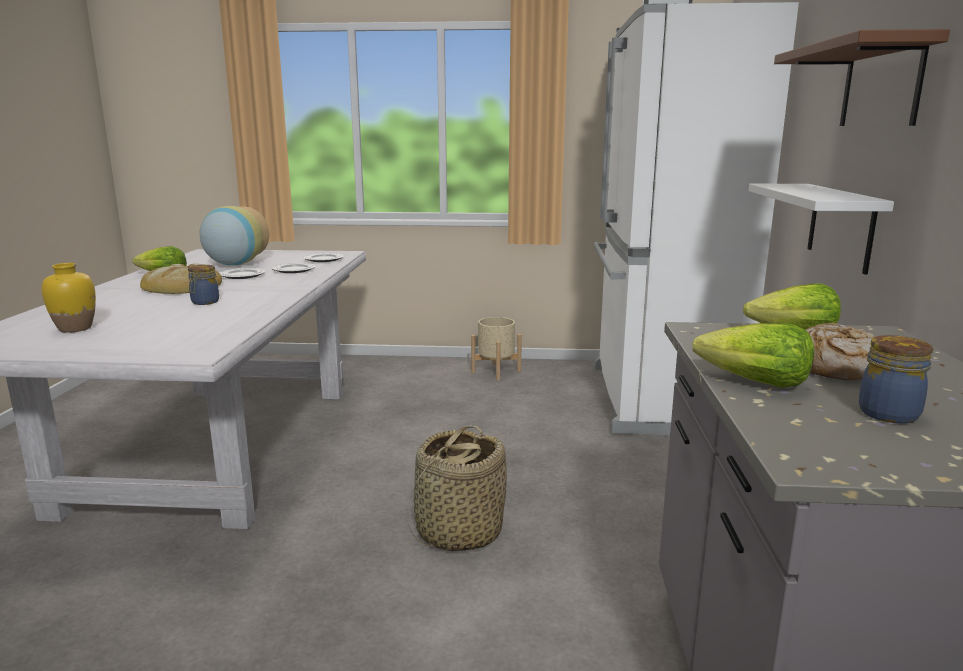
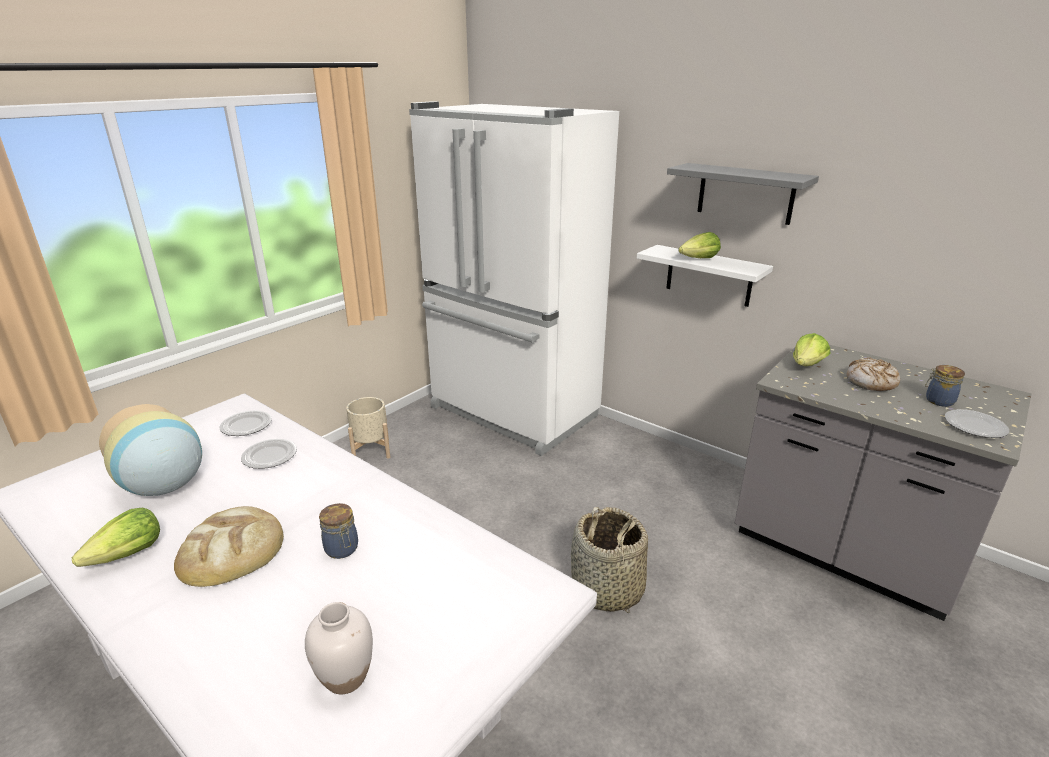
camera: 55 degrees left, 10 degrees up
(75, 328) = (345, 677): yellow vase -> white vase
(242, 275) = (240, 495): plate -> plate (974, 426)
(754, 383) = (887, 409): lettuce -> lettuce (699, 259)
(881, 85) = (745, 193): brown shelf -> grey shelf

